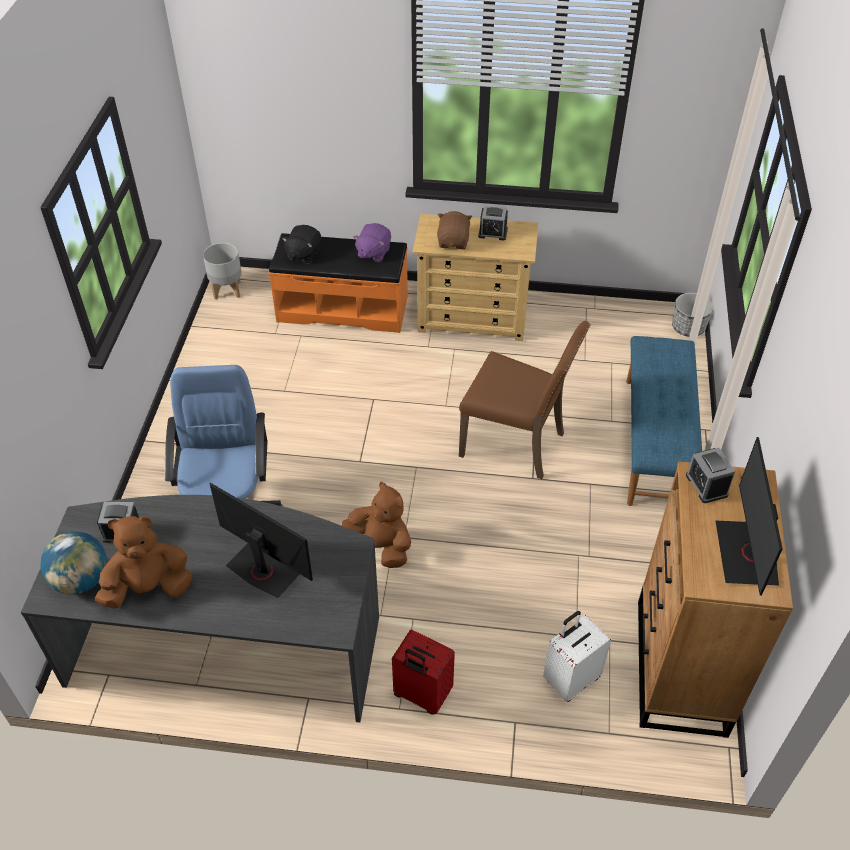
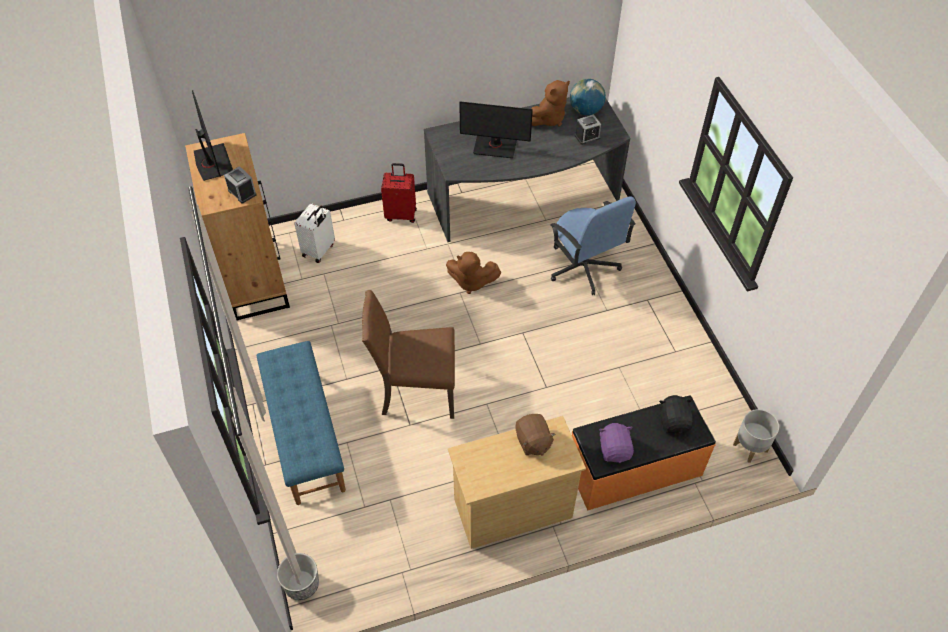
camera: 155 degrees right, 5 degrees up
(493, 233) = (503, 469): alarm clock -> none

